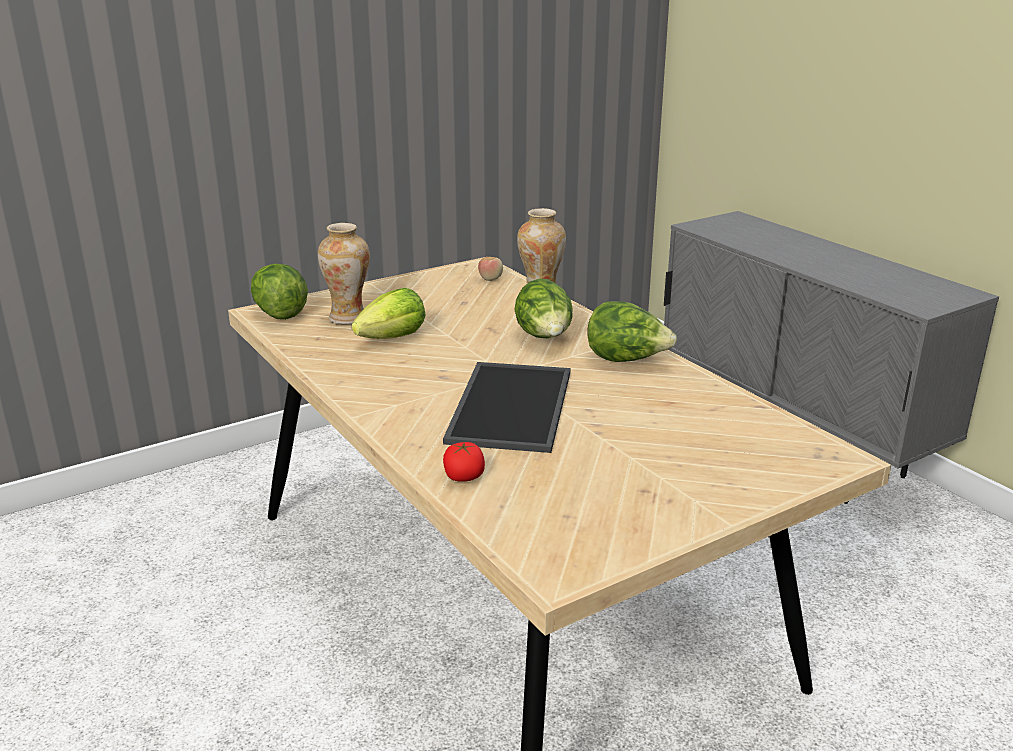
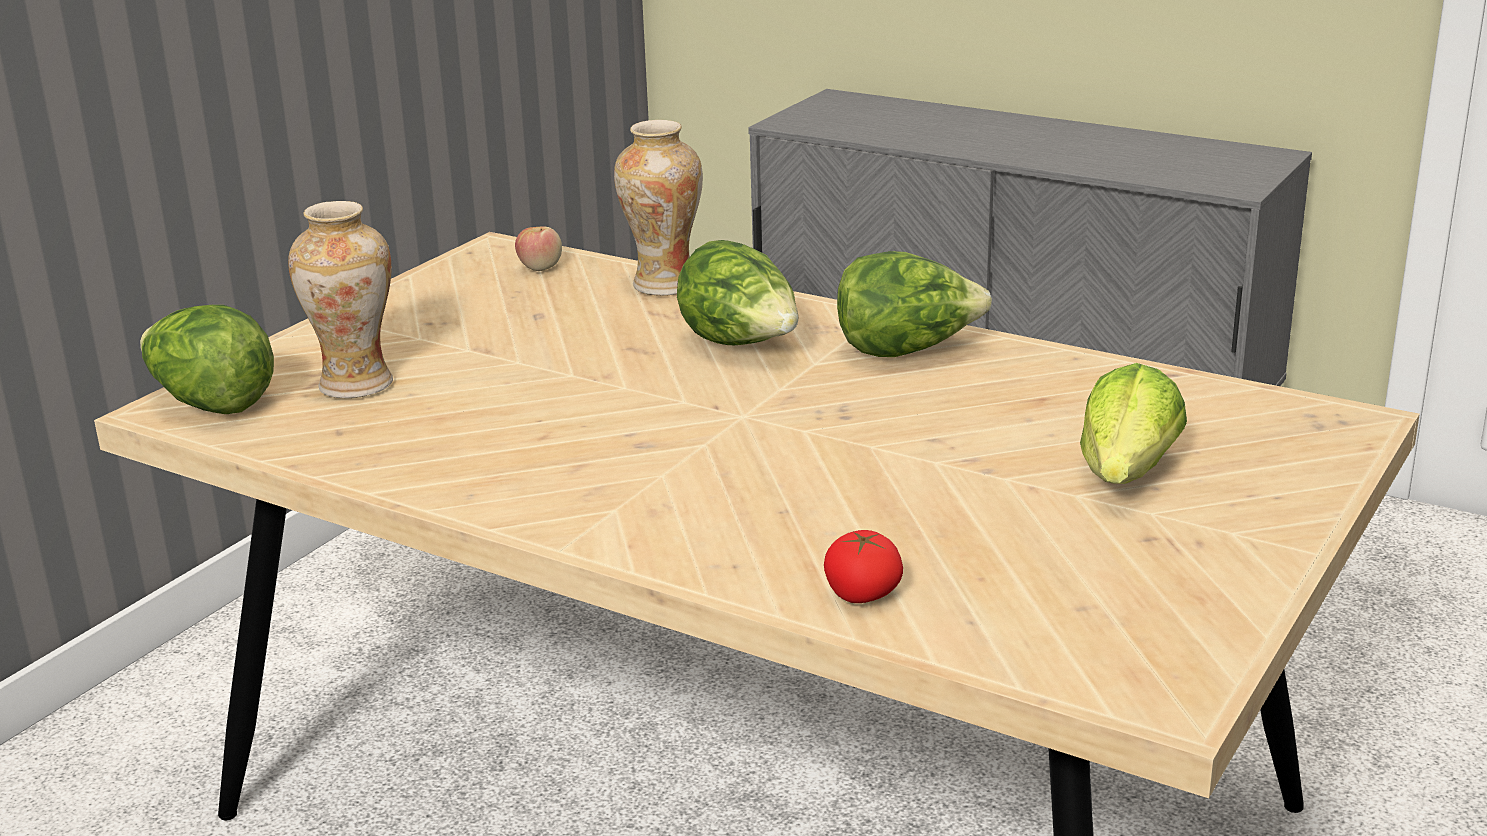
camera: 25 degrees left, 0 degrees up
(393, 338) = (481, 401): lettuce -> lettuce (1127, 473)
(508, 405) = (803, 463): tray -> none

